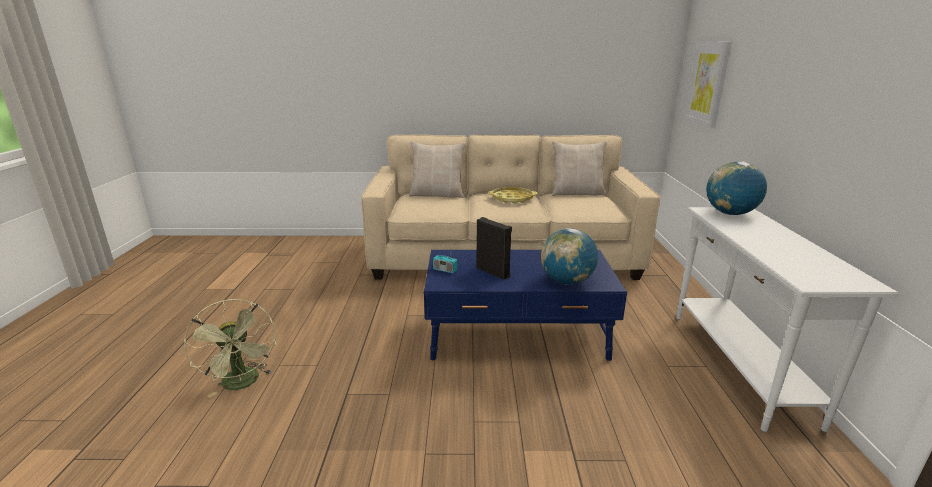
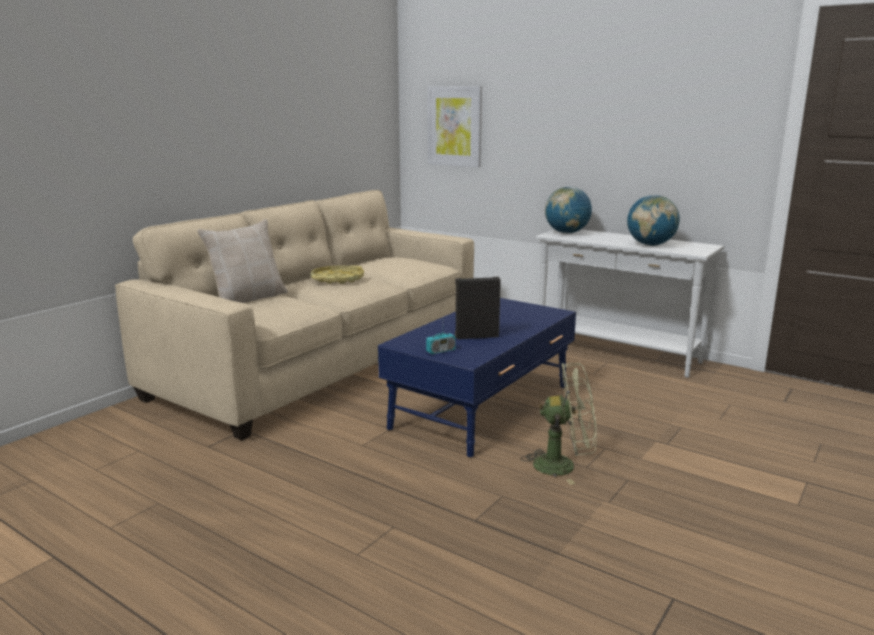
camera: 55 degrees left, 5 degrees down
(243, 383) = (367, 590): green fan -> green fan (563, 465)
(567, 281) = (534, 320): globe -> globe (650, 245)
(577, 193) = (372, 260): beige pillow -> none

